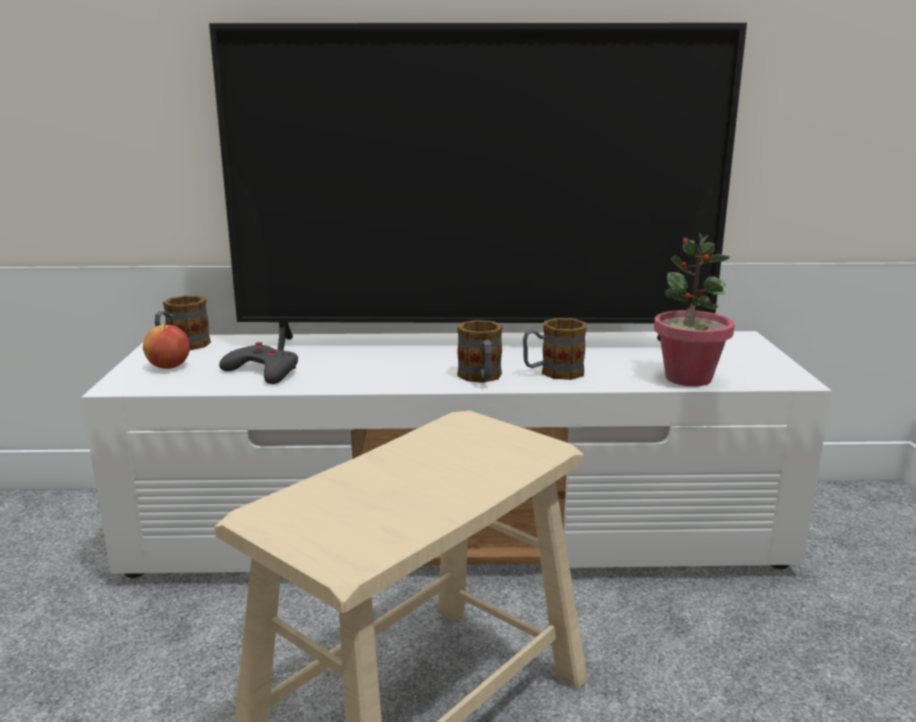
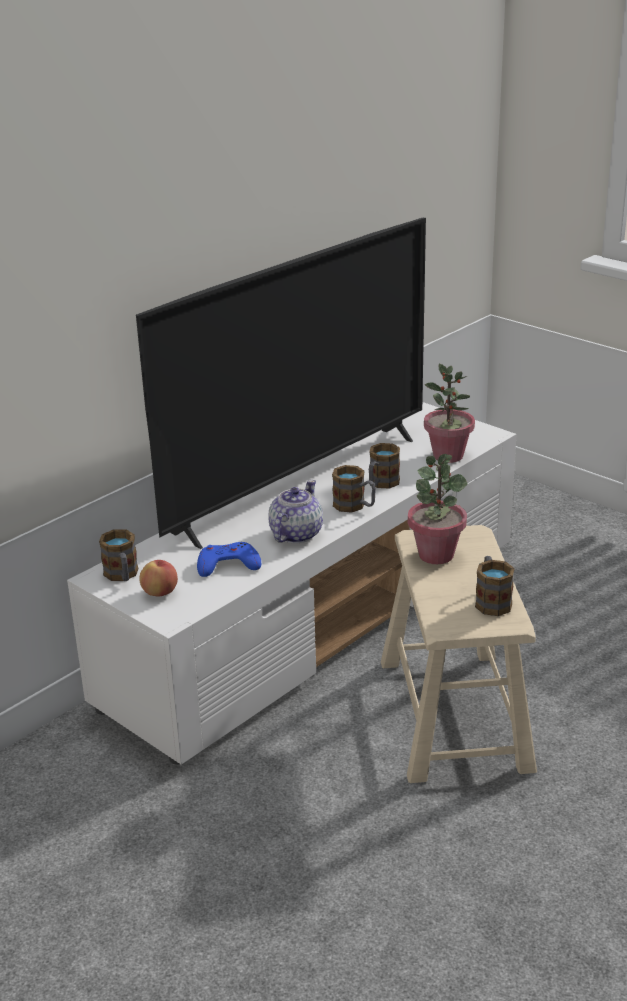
camera: 45 degrees left, 10 degrees up
(263, 371) = (227, 565): grey game controller -> blue game controller
(372, 375) = (295, 534): none -> teapot
(386, 521) = (491, 600): none -> mug
(445, 445) = (436, 555): none -> potted plant

